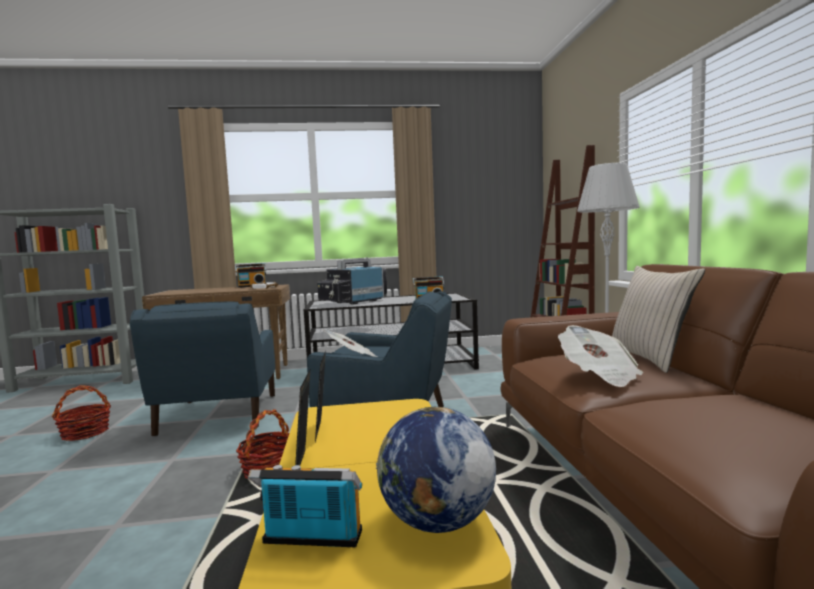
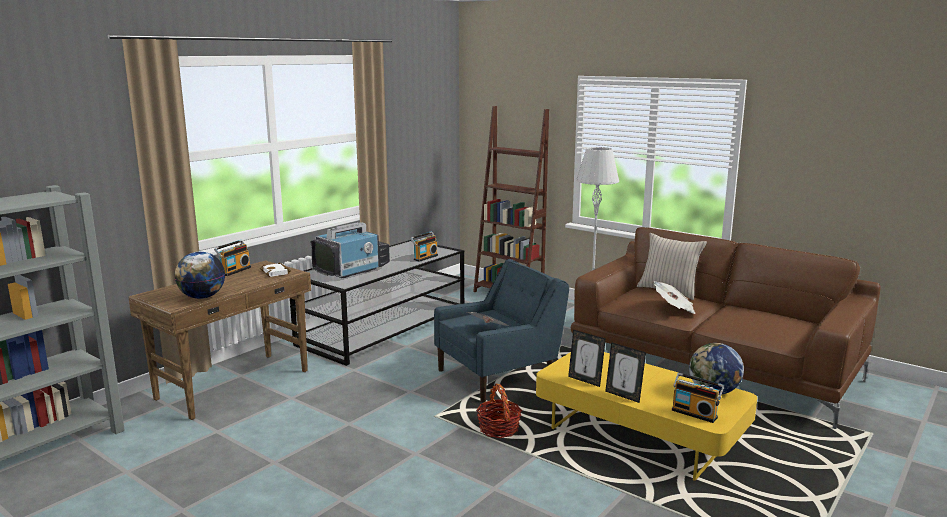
camera: 45 degrees left, 10 degrees up
(85, 433) = (265, 475): basket -> none
(183, 292) = (202, 297): none -> globe
(218, 416) = (352, 417): blue armchair -> none
(311, 540) = (695, 413): radio -> radio turned 105 degrees counterclockwise
(353, 302) = (352, 270): television -> television turned 135 degrees counterclockwise

